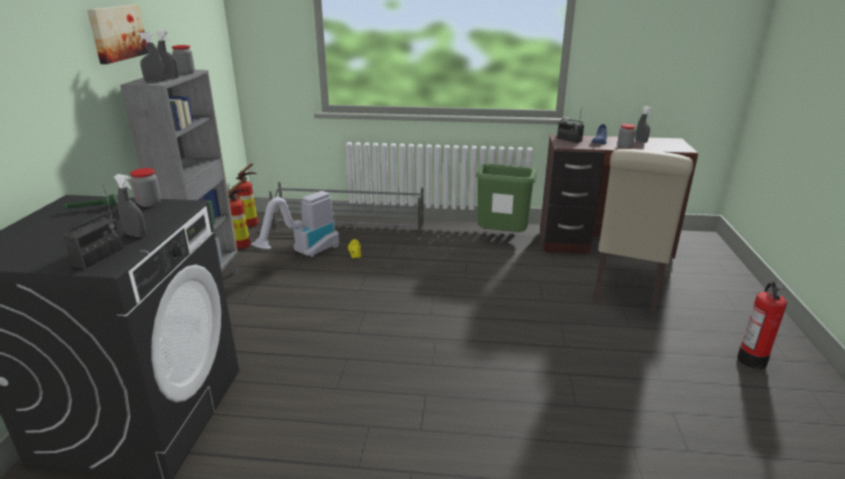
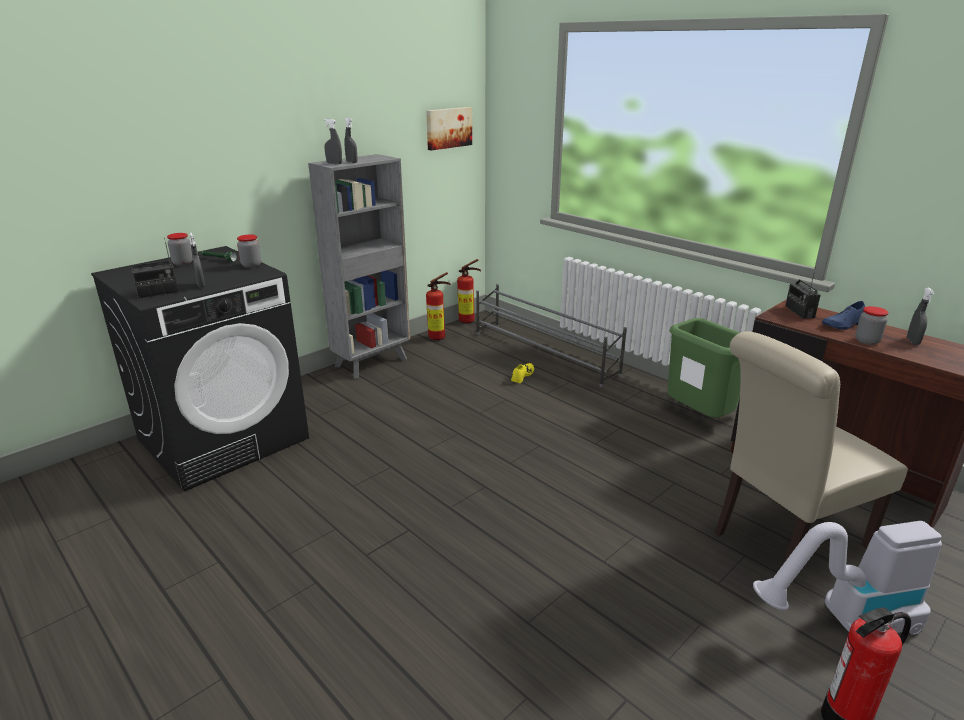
camera: 40 degrees right, 0 degrees up
(116, 33) = (319, 117): picture -> picture (448, 128)
(185, 73) = (375, 159): jar -> jar (183, 263)
(304, 254) = (475, 362): vacuum cleaner -> vacuum cleaner (843, 622)

